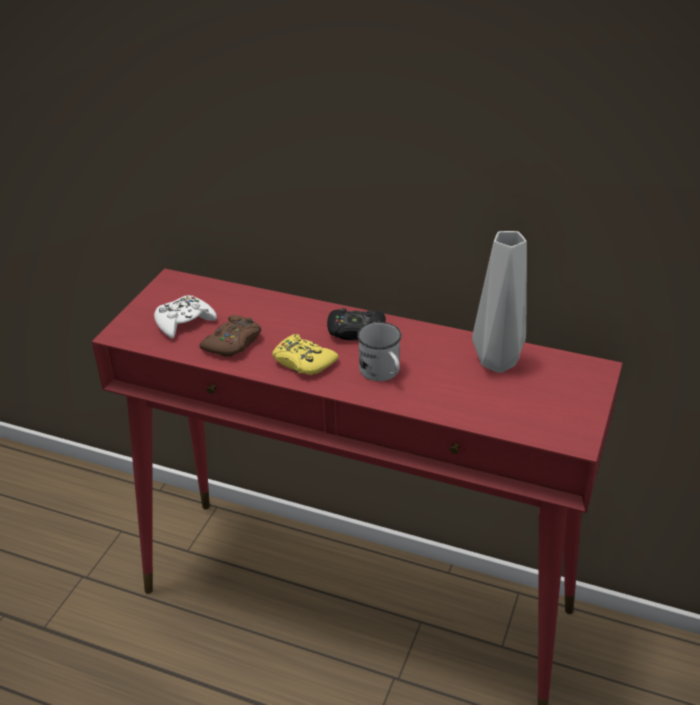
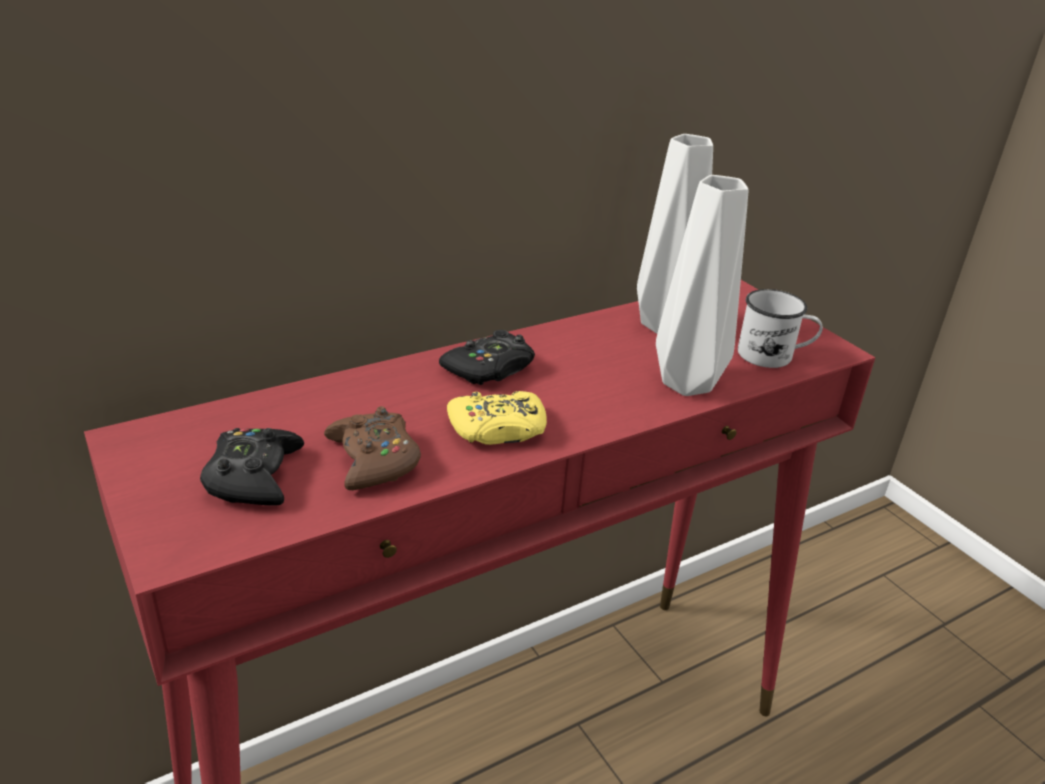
camera: 55 degrees left, 5 degrees down
(184, 322) = (254, 477): white game controller -> black game controller
(382, 373) = (595, 391): white mug -> white mug (774, 356)
(436, 401) = (689, 385): none -> grey vase

